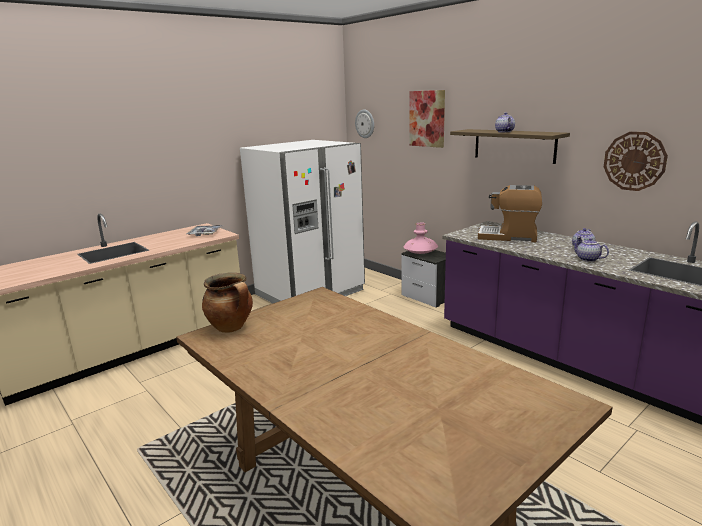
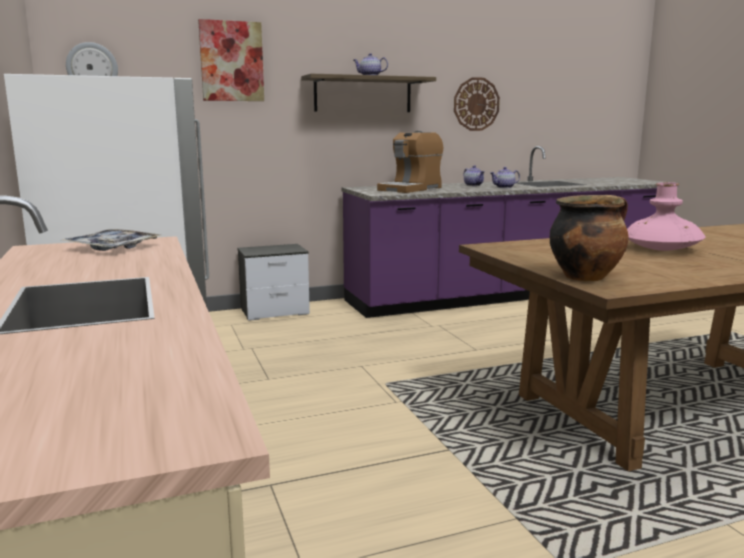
camera: 70 degrees left, 5 degrees down
(420, 252) = (261, 250): pink vase -> pink vase (661, 249)

